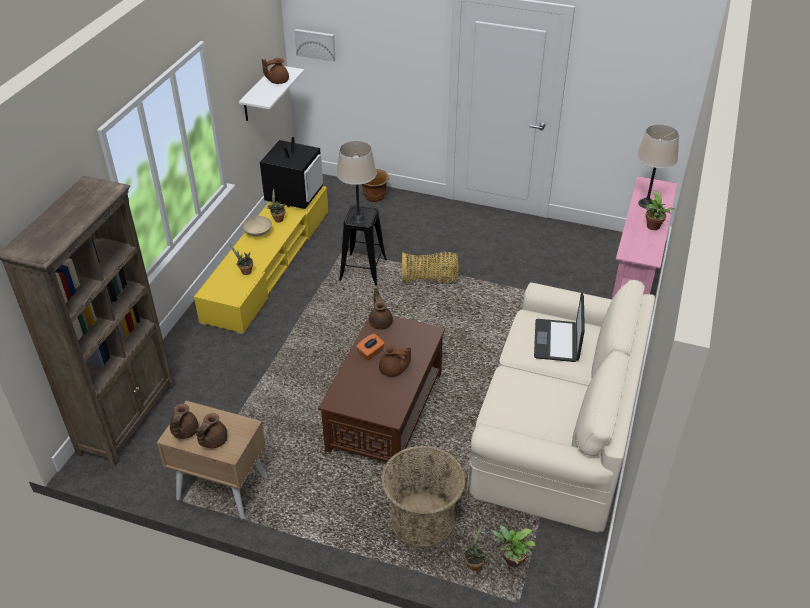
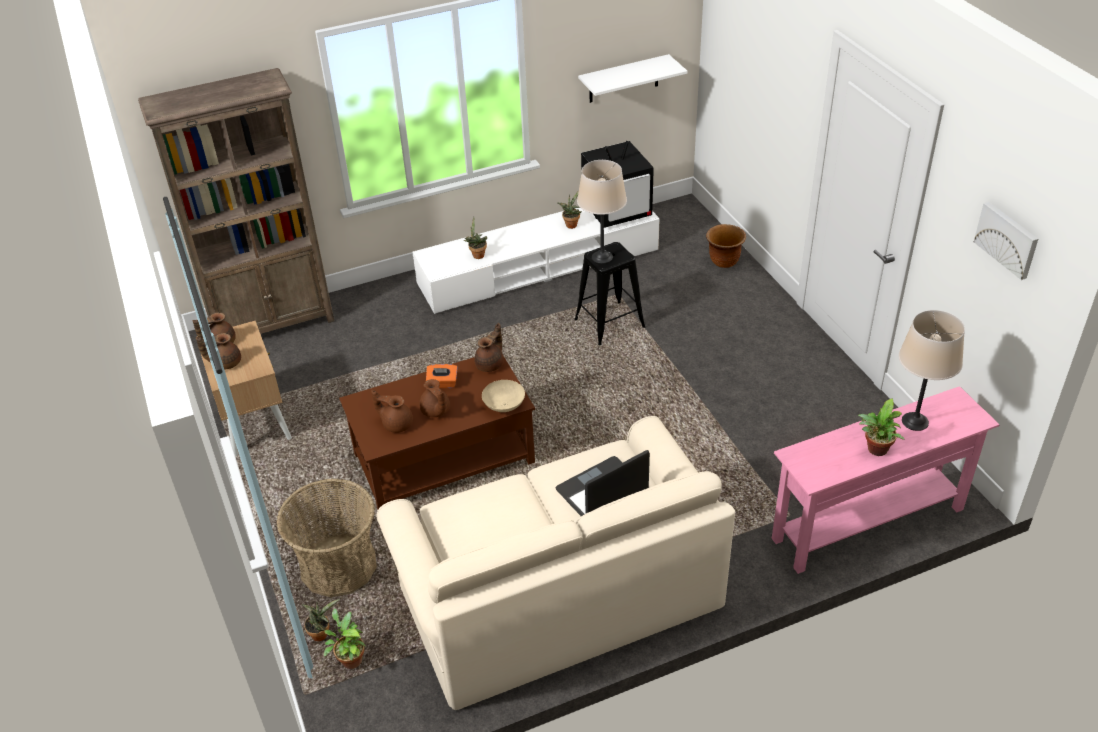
camera: 50 degrees right, 0 degrees up
(257, 233) = (536, 227): beige bowl -> beige bowl (504, 405)
(269, 264) = (539, 267): yellow tv stand -> white tv stand
(277, 81) = (643, 71): brown teapot -> brown teapot (396, 423)
(315, 44) = (721, 47): picture -> picture (1007, 239)
(430, 279) = (657, 372): basket -> none

